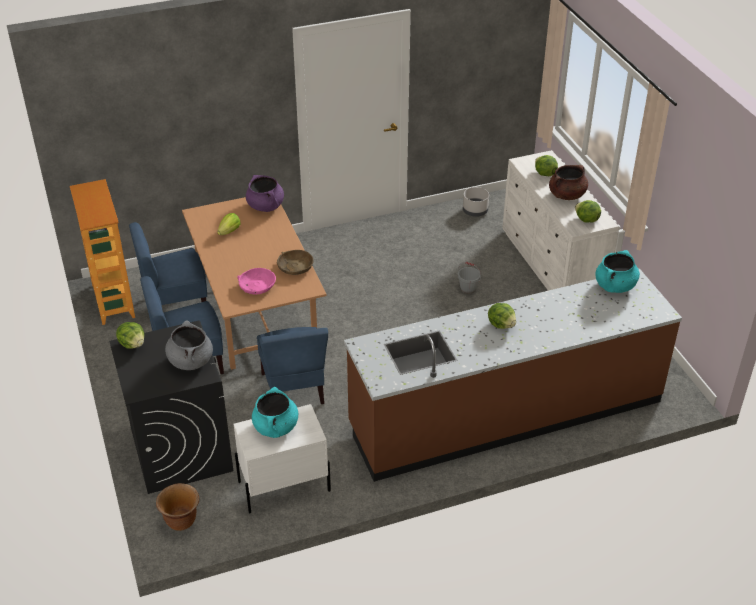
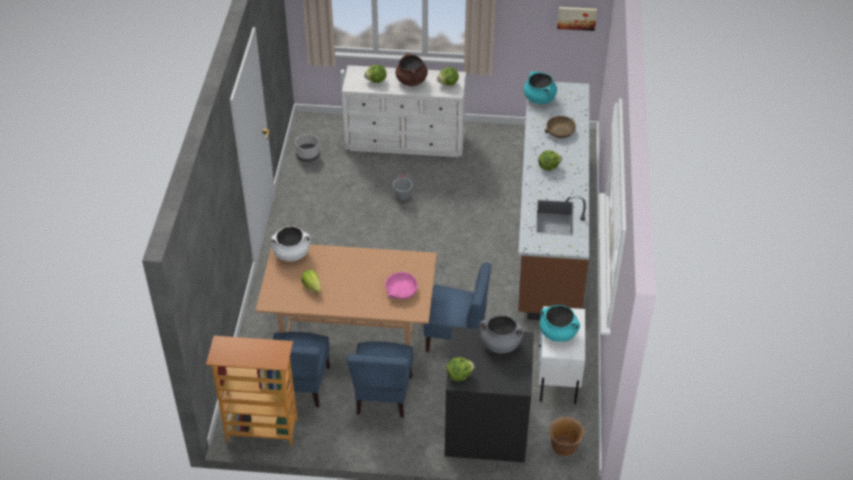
camera: 65 degrees left, 5 degrees up
(266, 206) = (291, 253): purple cooking pot -> white cooking pot
(295, 267) = (391, 260): brown bowl -> brown bowl (560, 131)
(725, 236) = (576, 17): none -> picture

